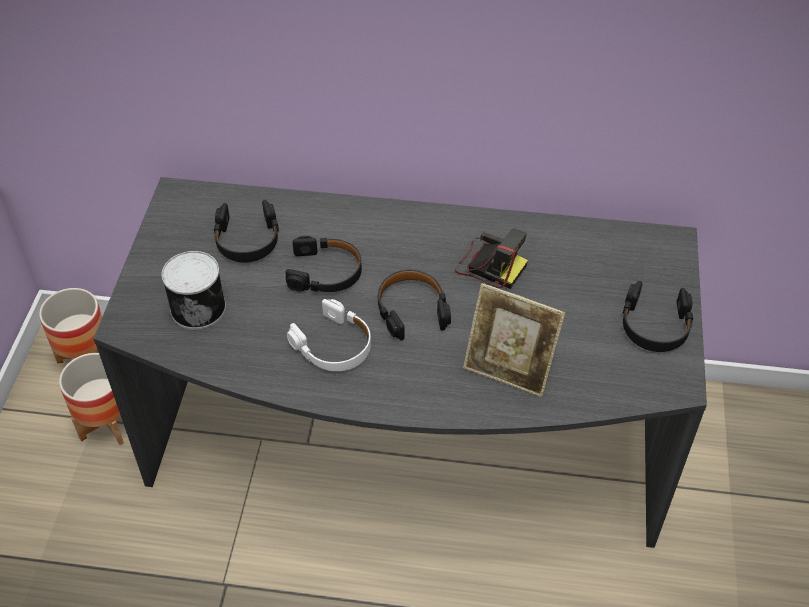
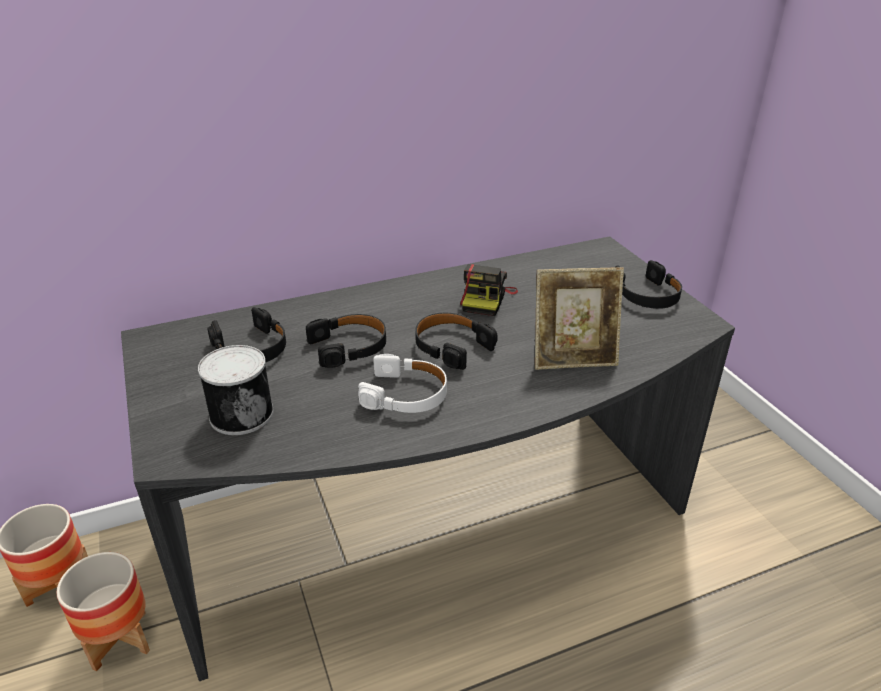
camera: 30 degrees left, 15 degrees down
(489, 265) = (486, 299): camera -> camera turned 105 degrees clockwise

